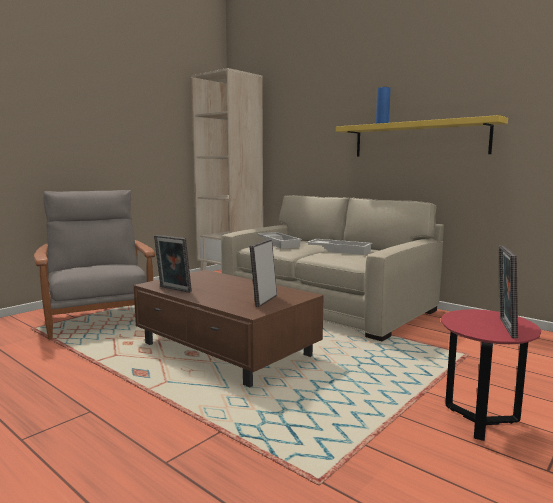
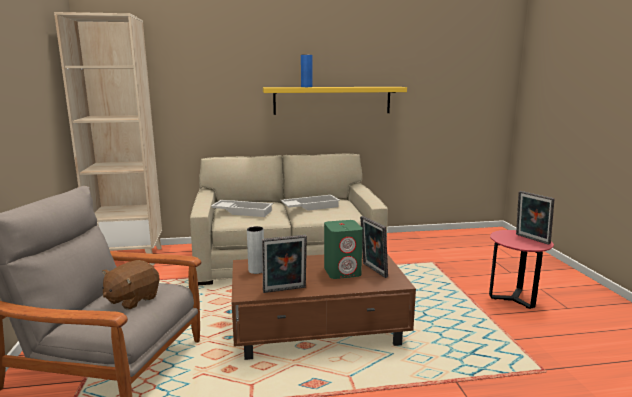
camera: 50 degrees left, 5 degrees up
(97, 266) = (132, 299): none -> brown plush toy
(196, 277) = (256, 270): none -> grey vase
(241, 294) = (342, 272): none -> green speaker

